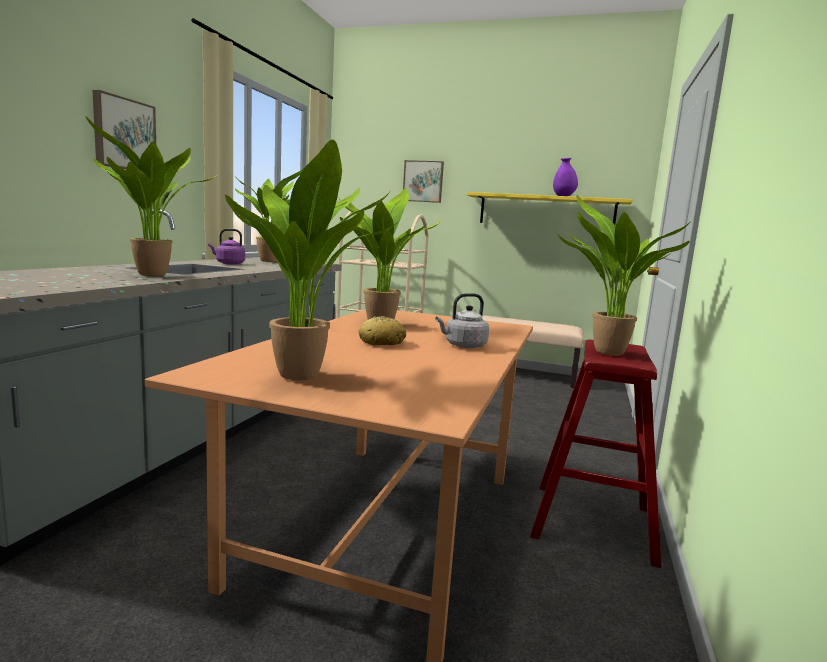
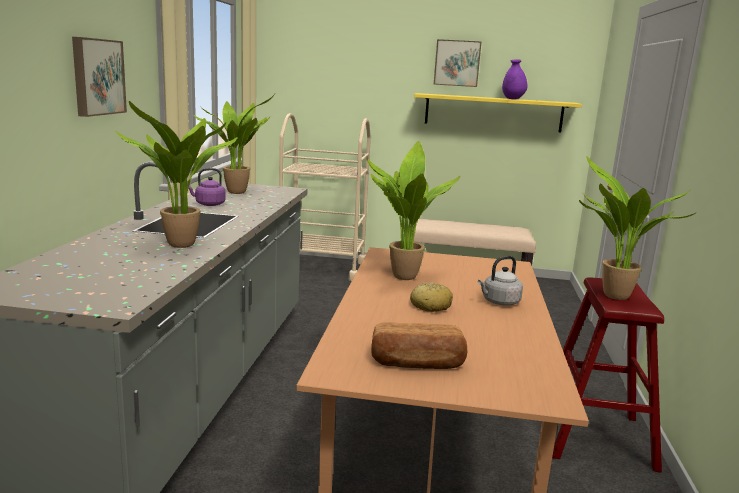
camera: 10 degrees left, 5 degrees up
(306, 376) = (417, 363): potted plant -> bread
(423, 181) = (362, 78): picture -> picture (457, 63)

